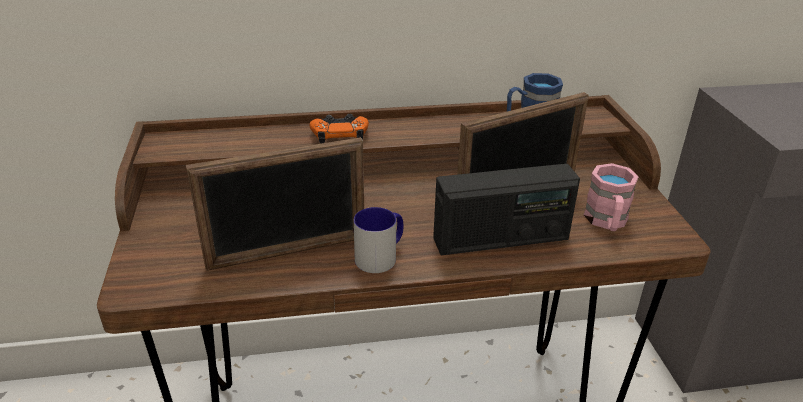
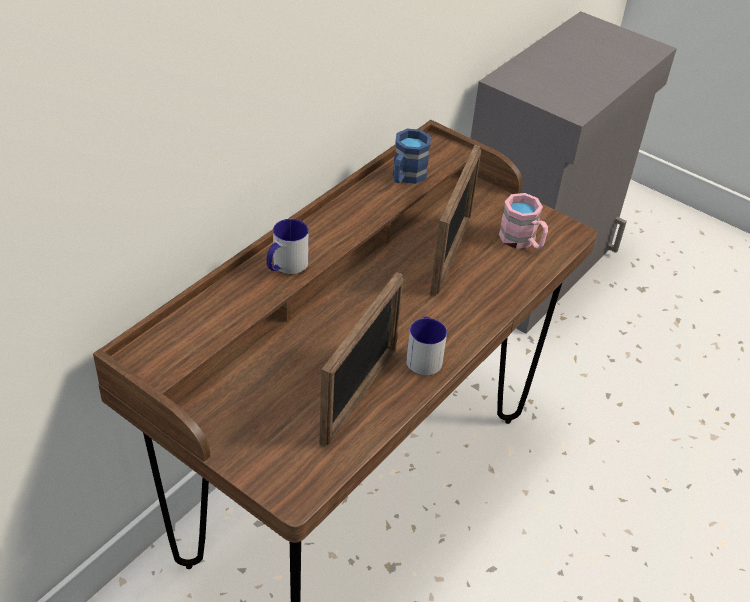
camera: 45 degrees left, 10 degrees up
(340, 134) = (285, 266): orange game controller -> mug
(501, 239) = (478, 295): radio -> none

